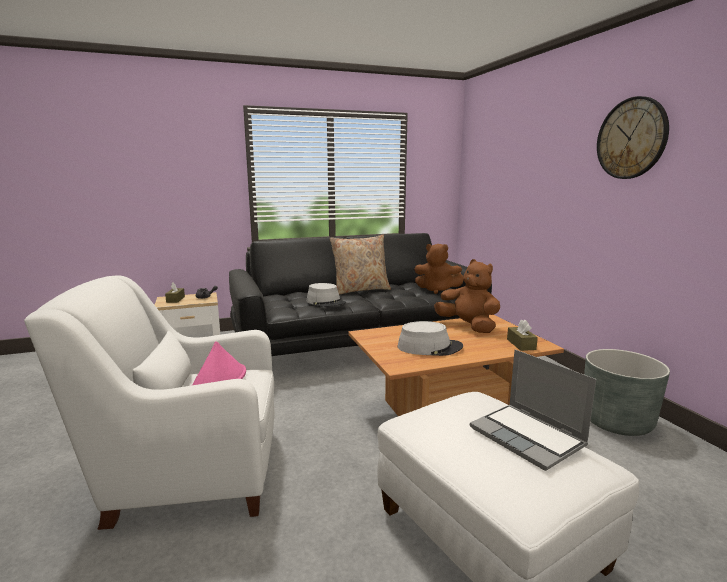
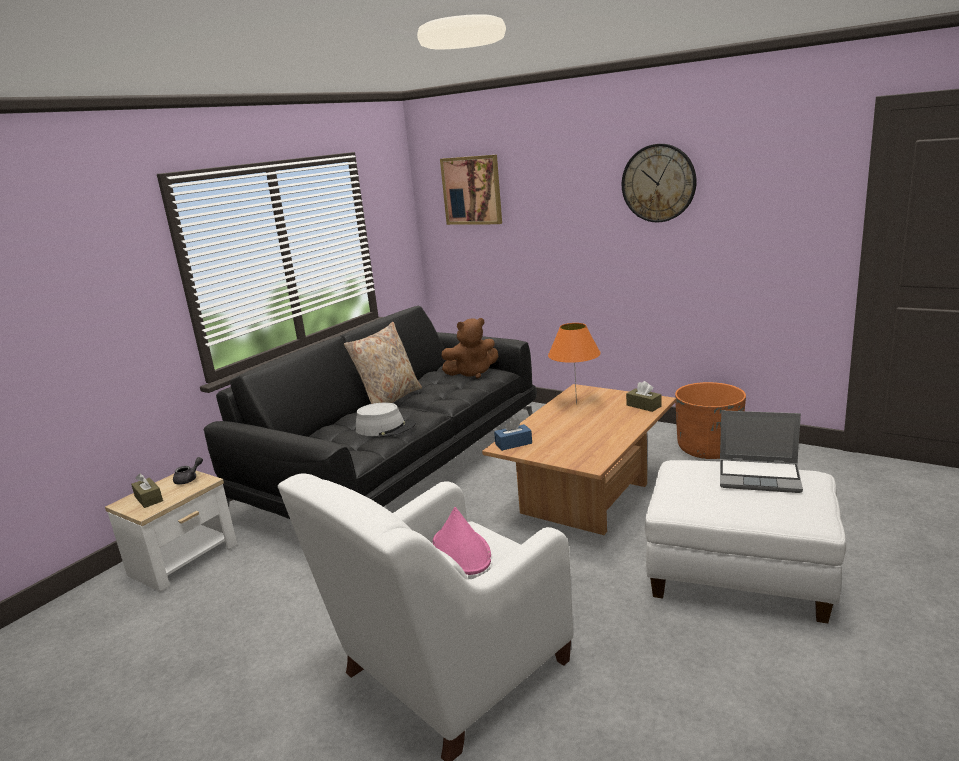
camera: 35 degrees left, 5 degrees up
(374, 334) = (513, 443): none -> blue tissue box
(429, 347) = (583, 437): grey hat -> none
(468, 326) = (576, 404): brown plush toy -> orange table lamp
(493, 149) = (472, 190): none -> picture
(616, 421) = (708, 448): grey planter -> orange planter

